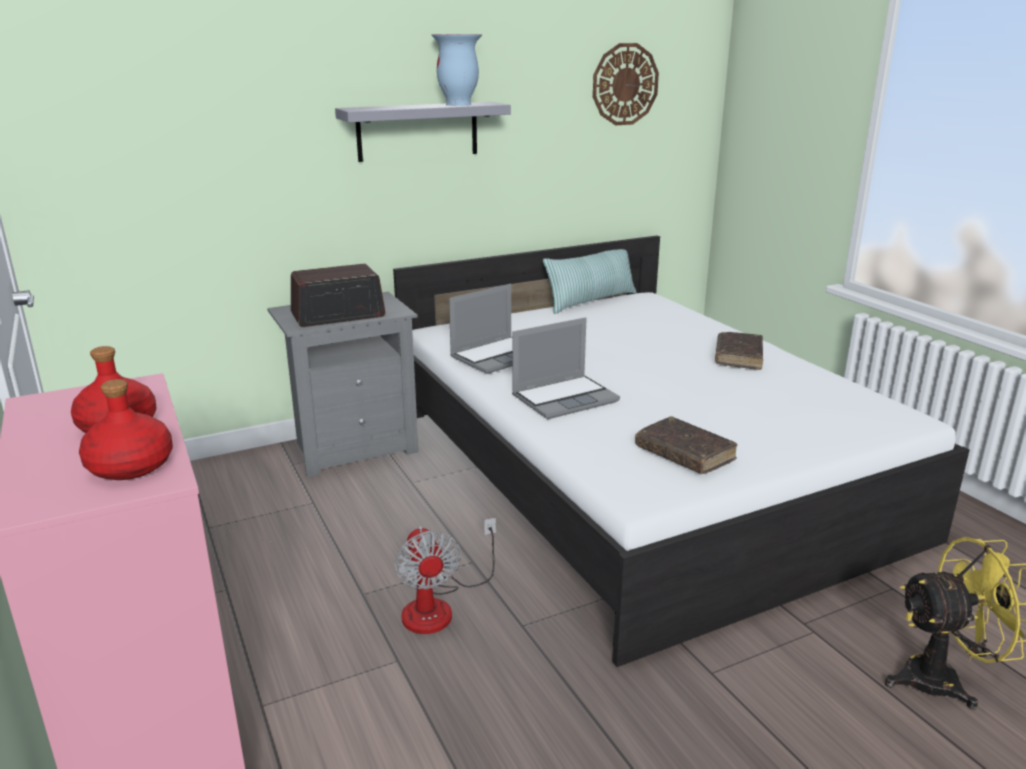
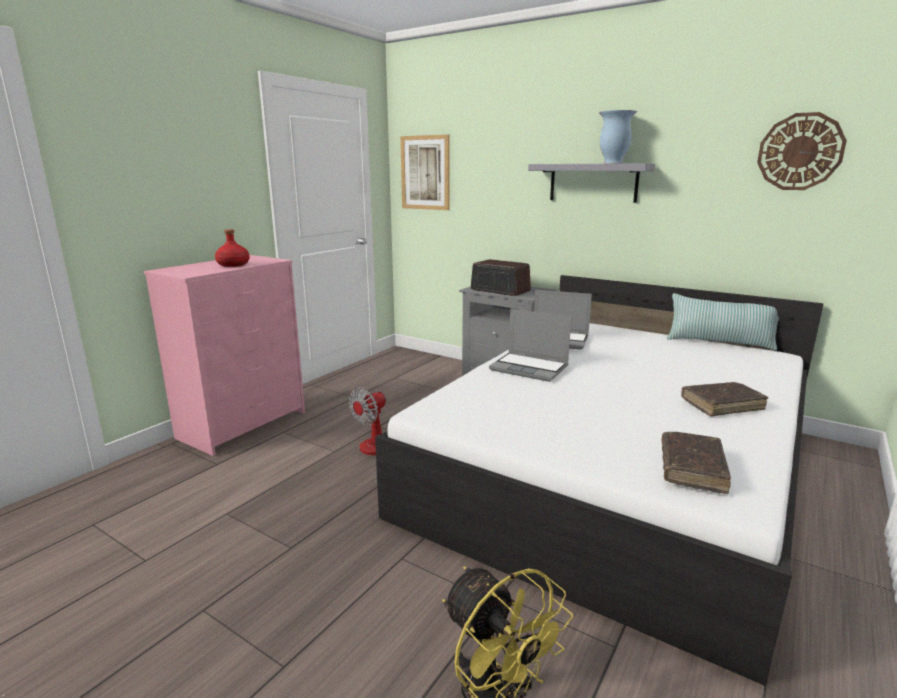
camera: 60 degrees right, 5 degrees down
(92, 134) = (425, 173): none -> picture
(130, 467) = (197, 271): red bottle -> none
(684, 454) = (497, 414): brown book -> brown book (691, 469)

